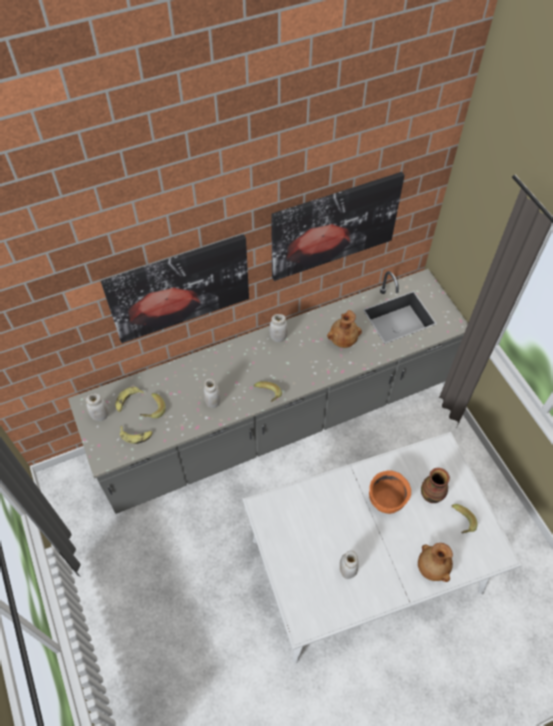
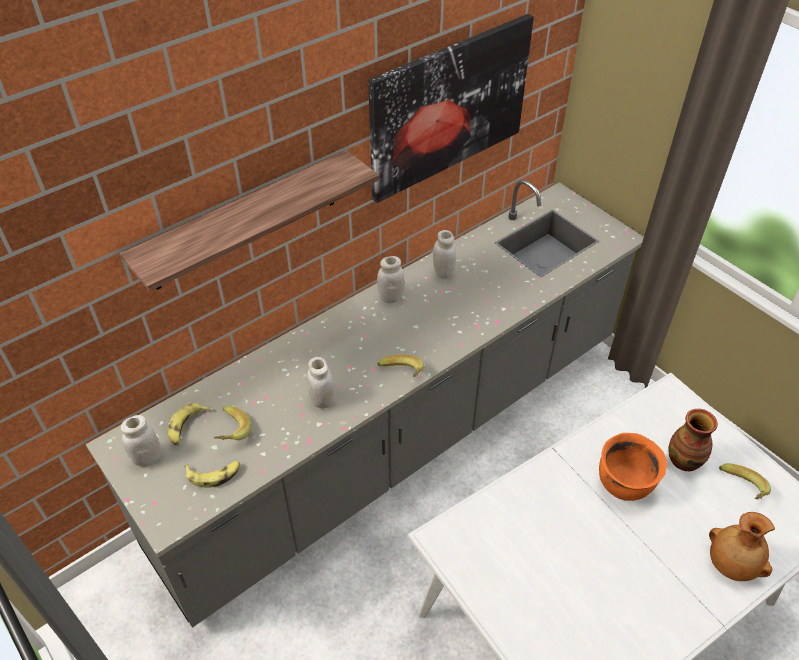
camera: 15 degrees left, 10 degrees down
(179, 288) = (245, 221): picture -> shelf
(343, 340) = (482, 283): brown vase -> none
(347, 570) = (610, 601): white jar -> white jar (443, 272)

